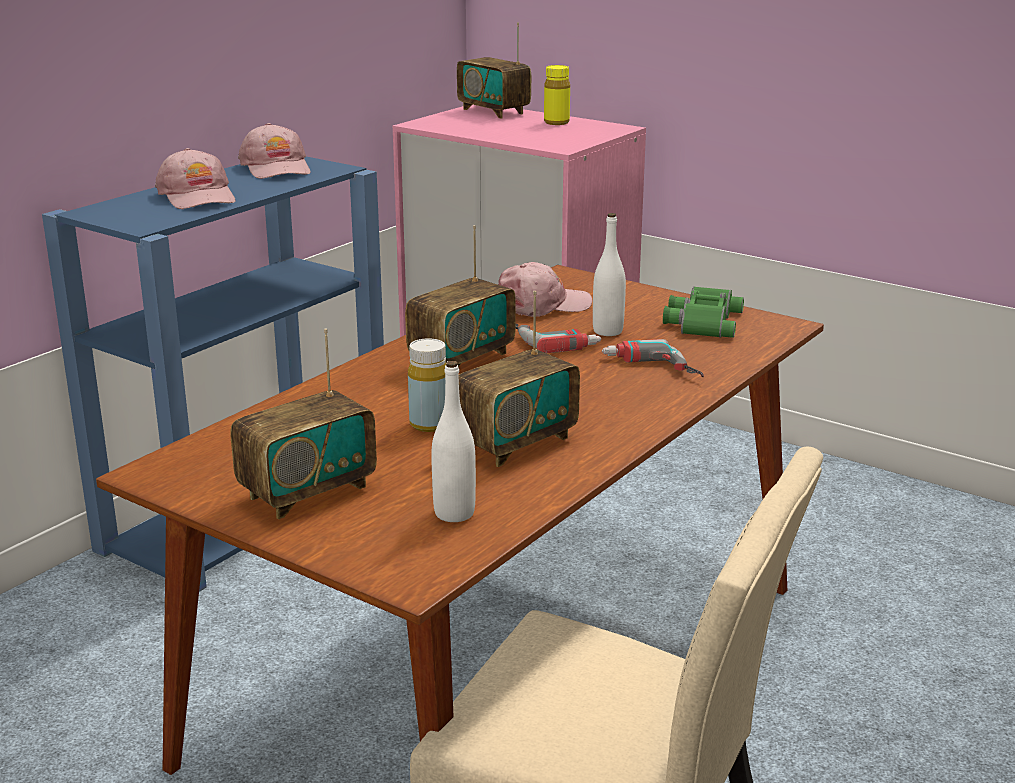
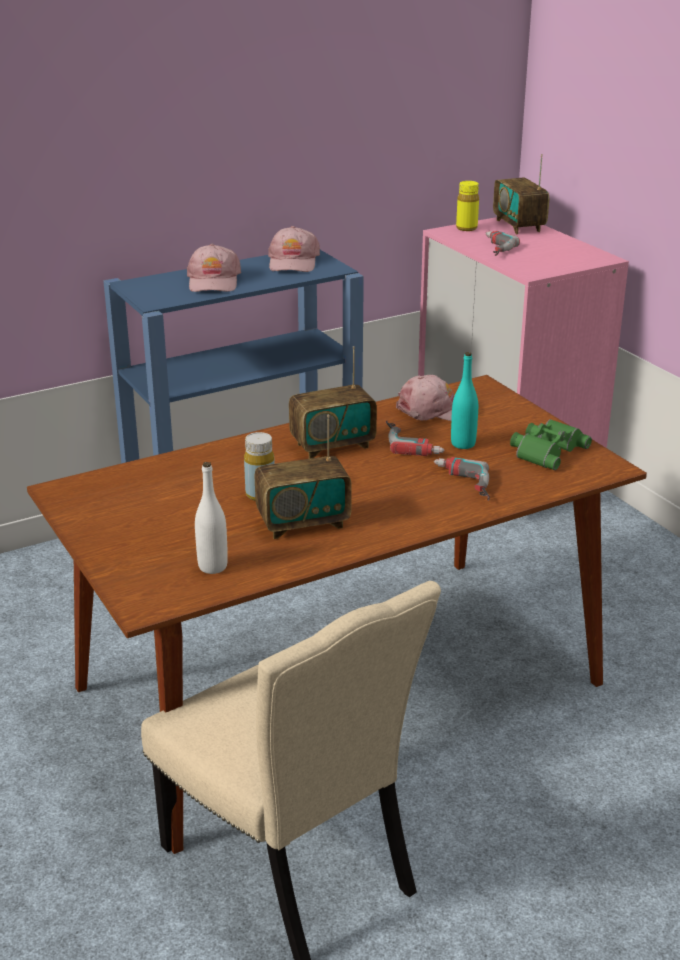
camera: 25 degrees right, 5 degrees up
(307, 492) = (138, 527): radio -> none
(490, 132) = (491, 248): none -> power drill
(556, 122) = (557, 245): yellow bottle -> yellow bottle (466, 228)
(607, 331) = (463, 444): white bottle -> turquoise bottle

